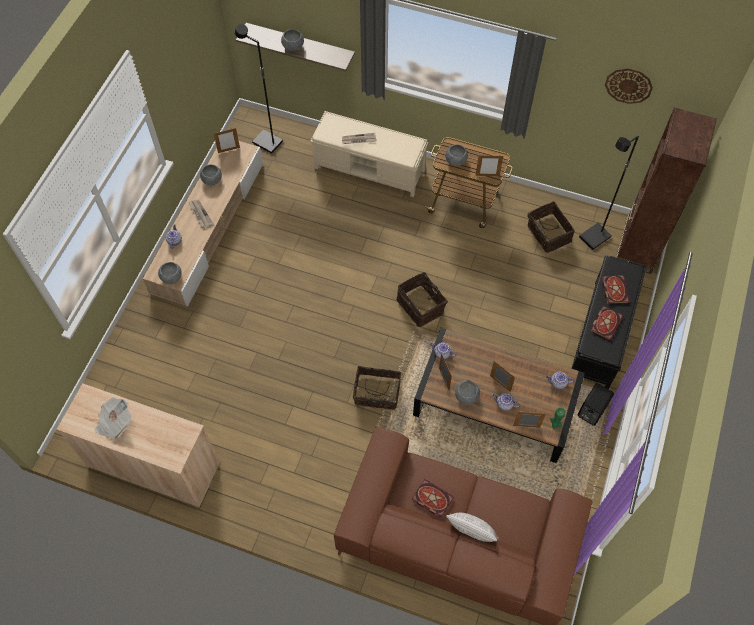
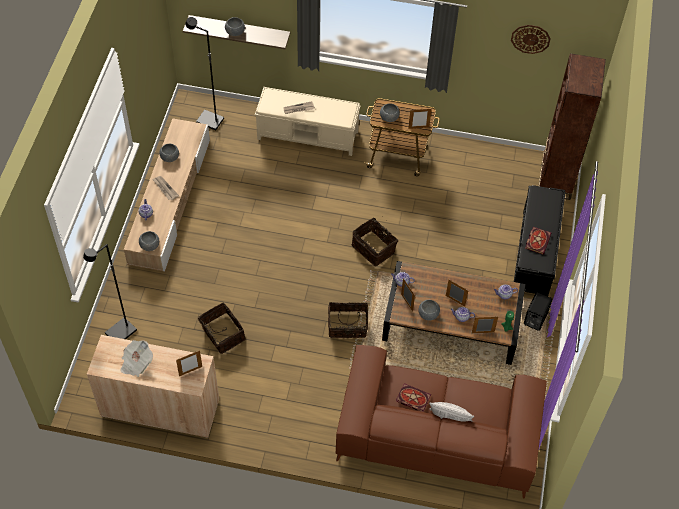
camera: 10 degrees left, 5 degrees down
(229, 150) = (180, 130): picture frame -> picture frame (190, 371)
(547, 234) = (475, 176): basket -> basket (222, 334)
(595, 238) = (517, 174): black floor lamp -> black floor lamp (121, 333)
(614, 289) = (540, 212): book -> none

